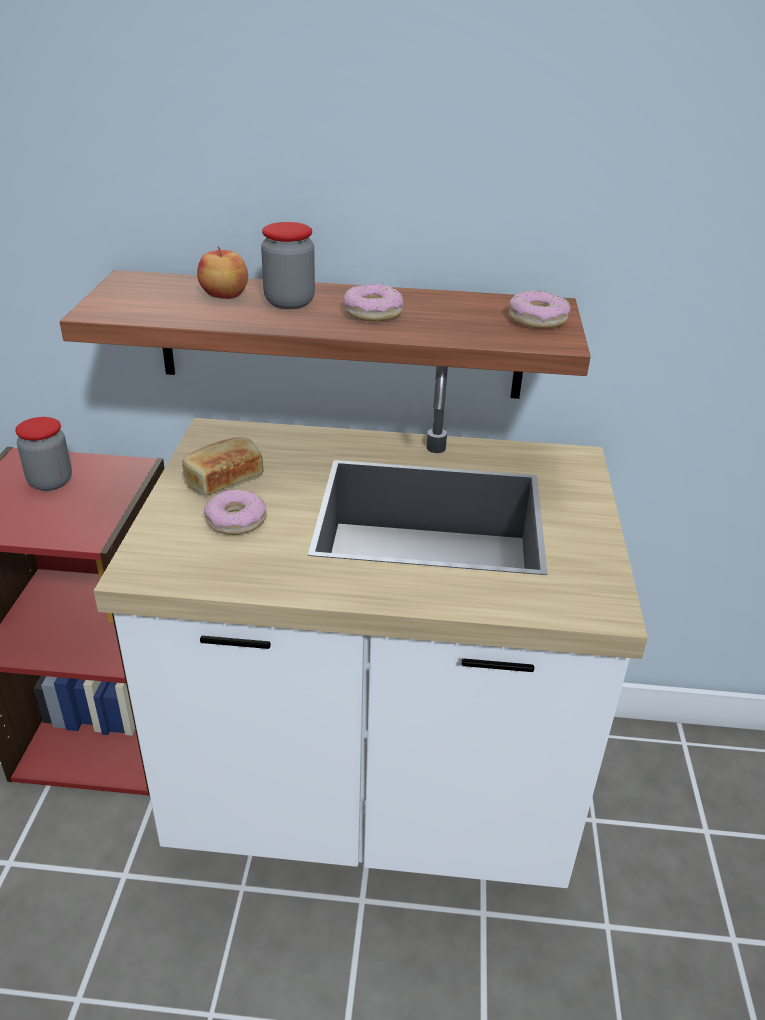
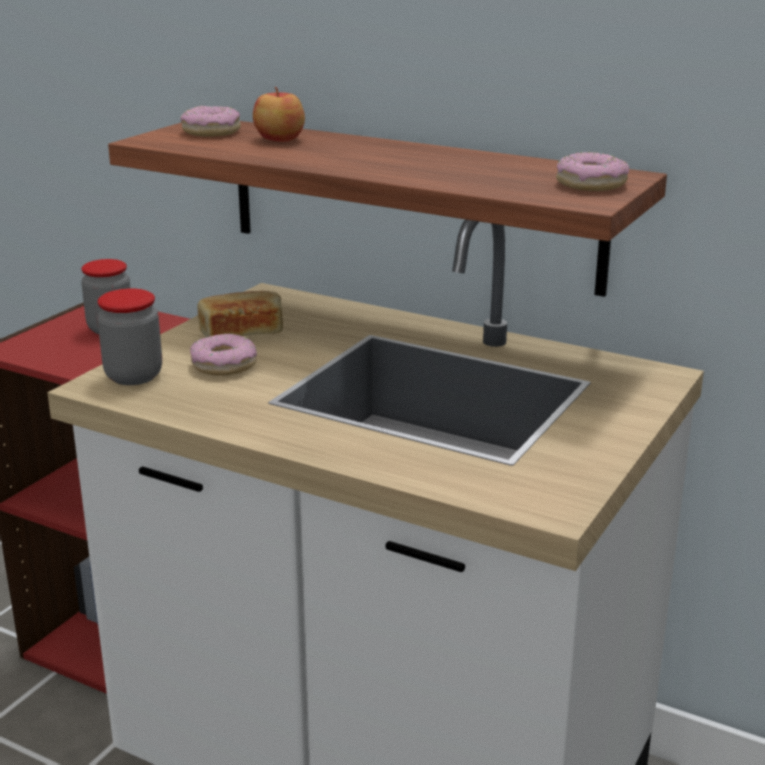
camera: 25 degrees right, 10 degrees down
(289, 302) = (336, 149): jar -> jar (134, 376)
(373, 312) = (412, 163): donut -> donut (211, 131)

